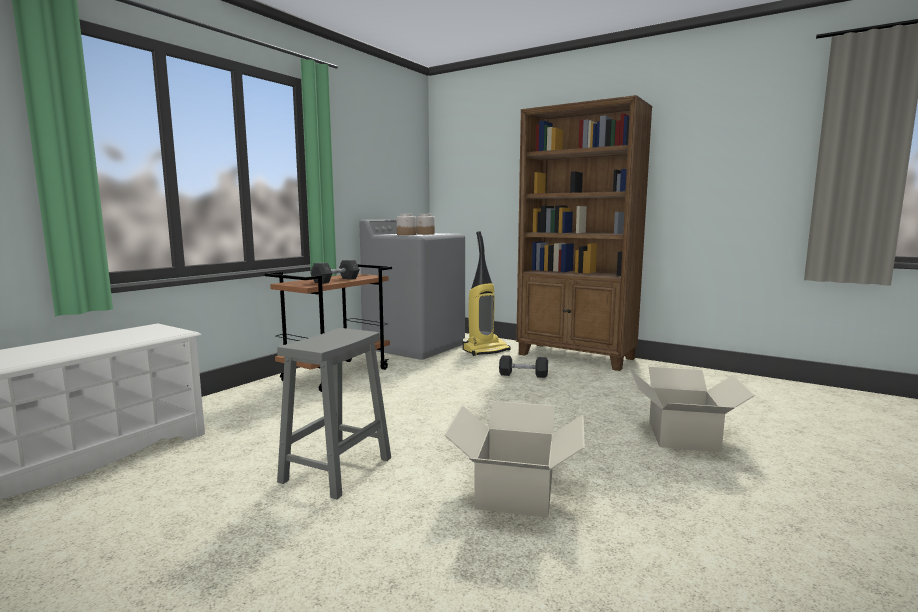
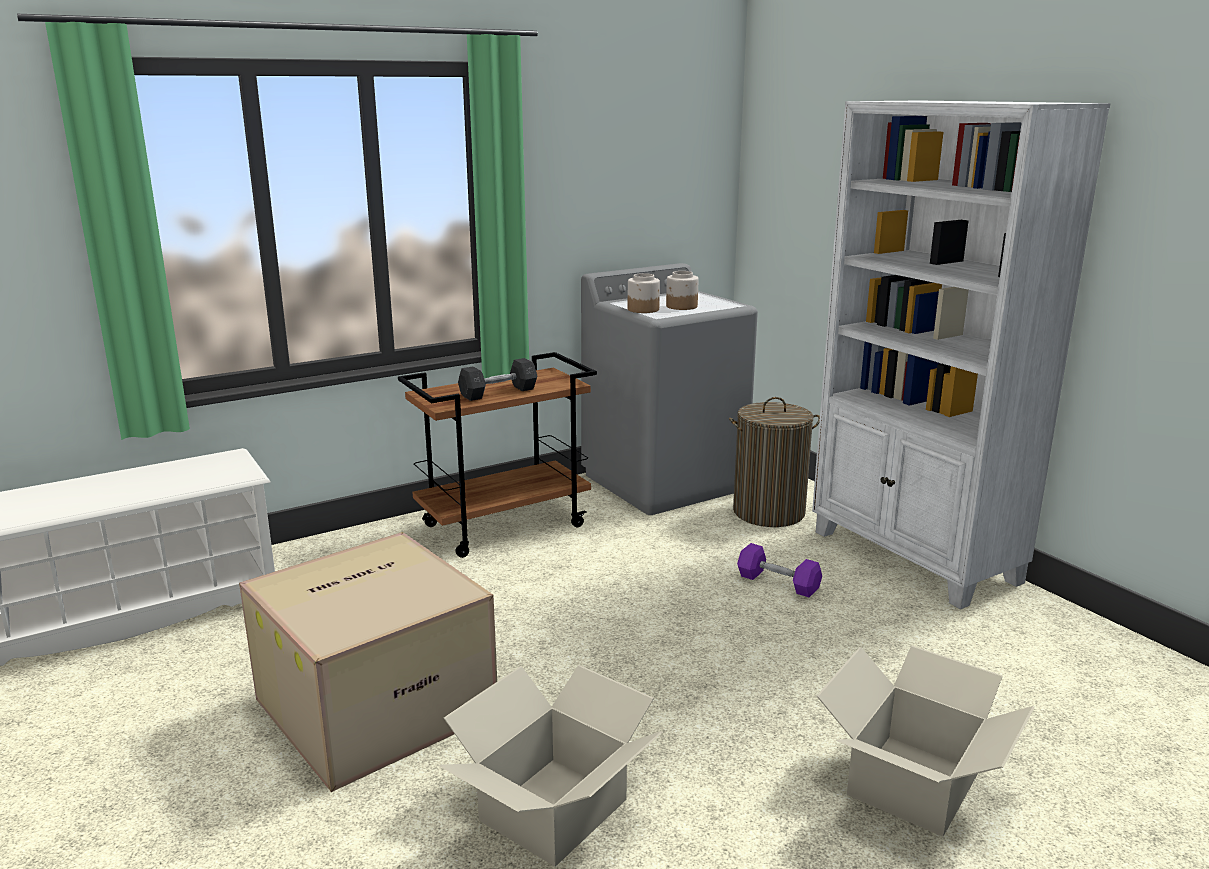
camera: 25 degrees right, 10 degrees up
(337, 469) = (377, 704): grey stool -> cardboard box
(486, 350) = (769, 512): vacuum cleaner -> laundry basket
(523, 375) = (778, 583): grey dumbbell -> purple dumbbell
(576, 357) = (914, 557): brown bookcase -> white bookcase

